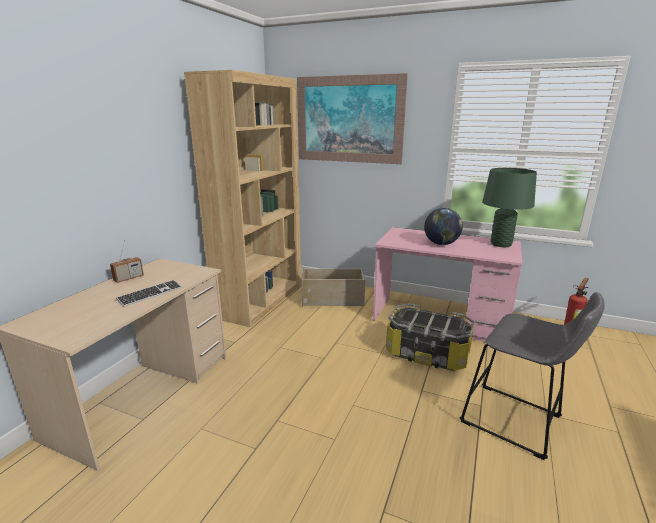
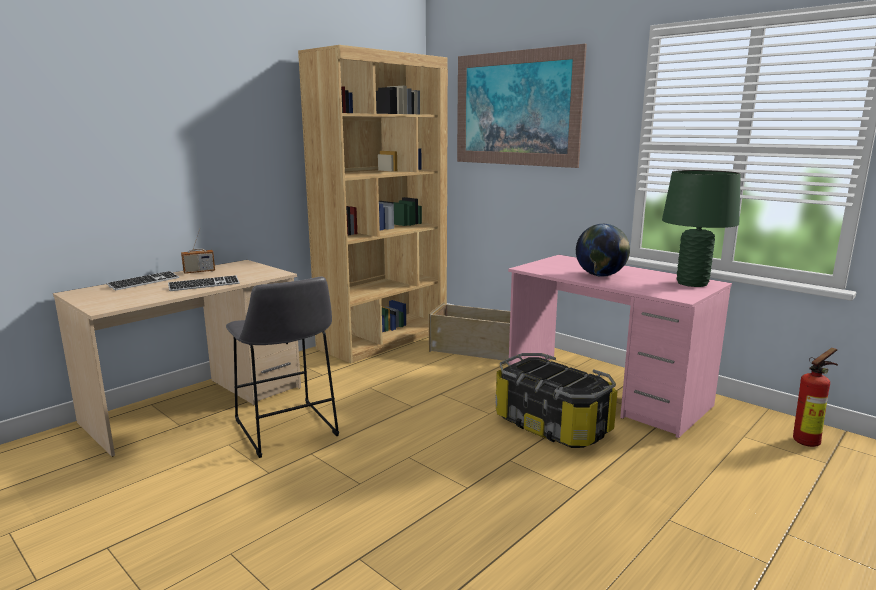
camera: 20 degrees right, 5 degrees down
(85, 299) = (144, 282): none -> keyboard
(516, 422) = (612, 518): grey stool -> grey stool (287, 431)

